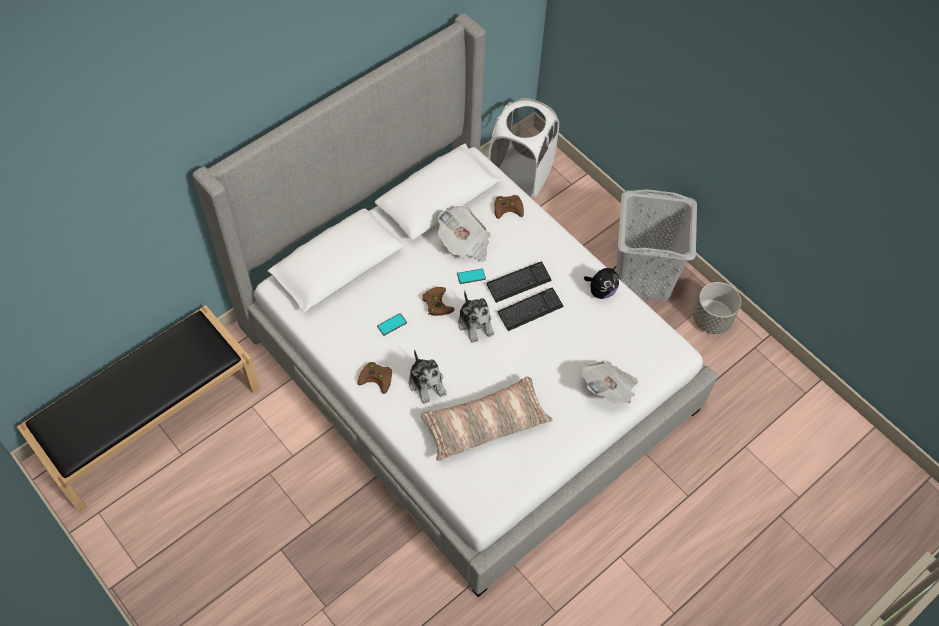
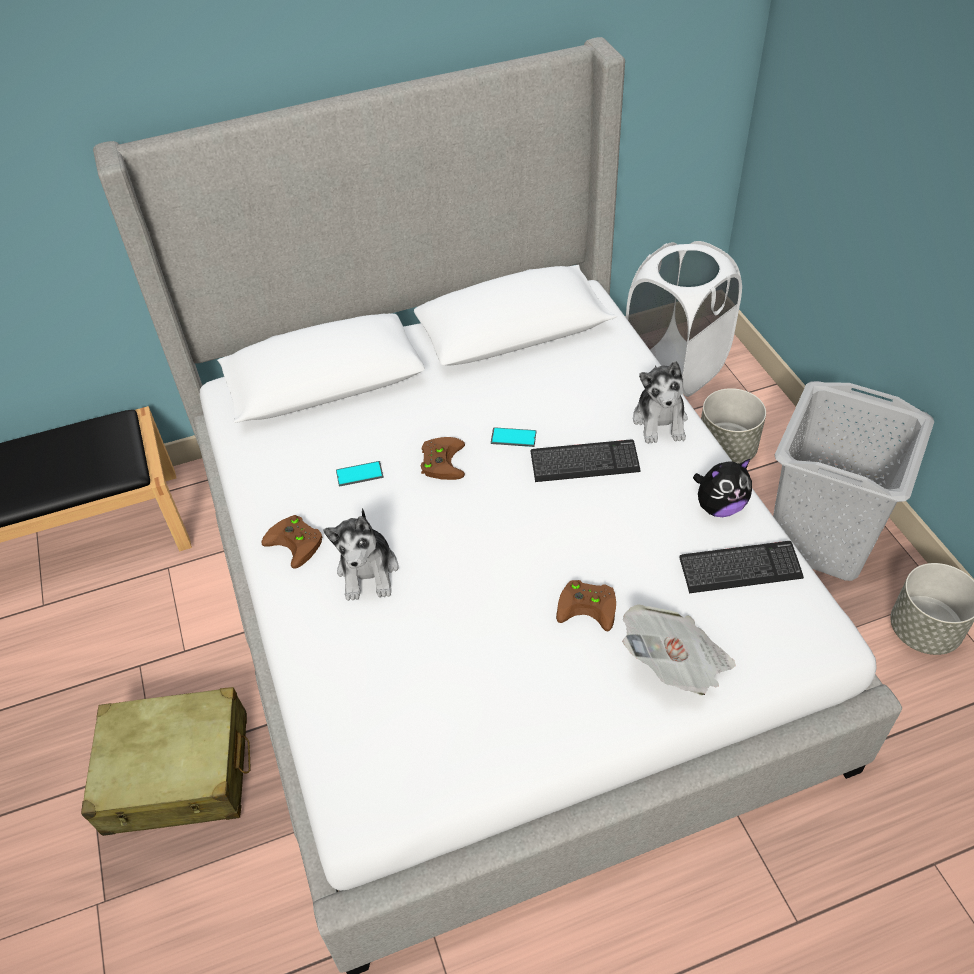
camera: 25 degrees right, 10 degrees down
(329, 527) = (178, 773): none -> beige suitcase
(464, 243) = (524, 392): newspaper -> none
(475, 324) = (488, 504): plush toy -> plush toy (660, 421)
(485, 423) = (431, 660): pillow -> none
(509, 207) = (614, 360): brown game controller -> brown game controller (589, 606)
(530, 310) = (586, 505): keyboard -> keyboard (740, 569)
(571, 230) = (726, 450): none -> grey planter

